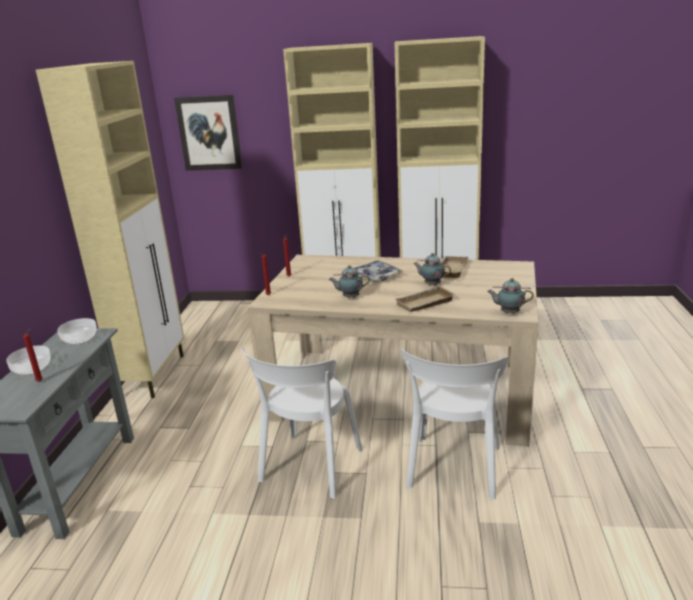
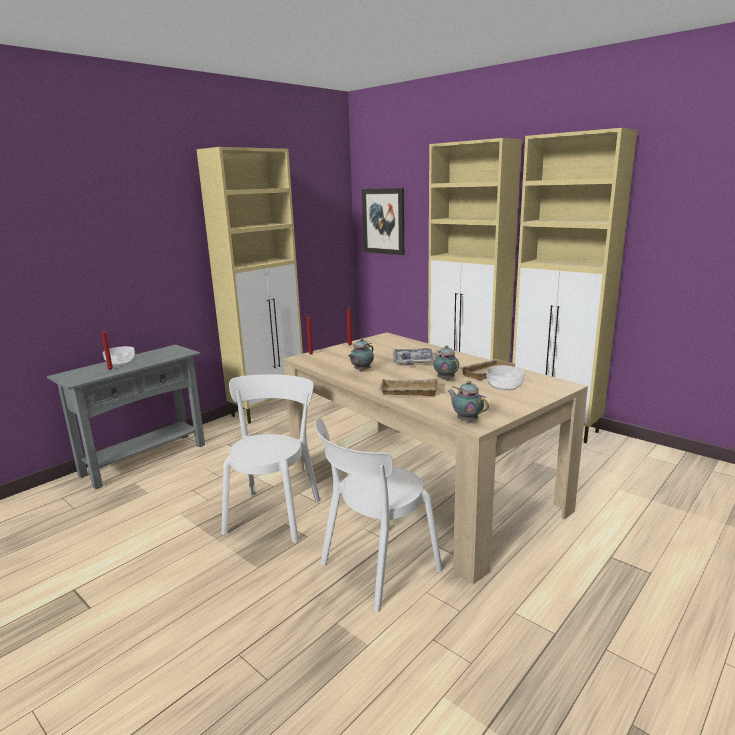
camera: 35 degrees right, 5 degrees down
(80, 339) = (171, 353): bowl -> bowl (504, 386)
(309, 468) = (275, 513): white chair -> white chair turned 135 degrees clockwise
(349, 297) = (361, 371): teapot -> teapot turned 90 degrees counterclockwise

